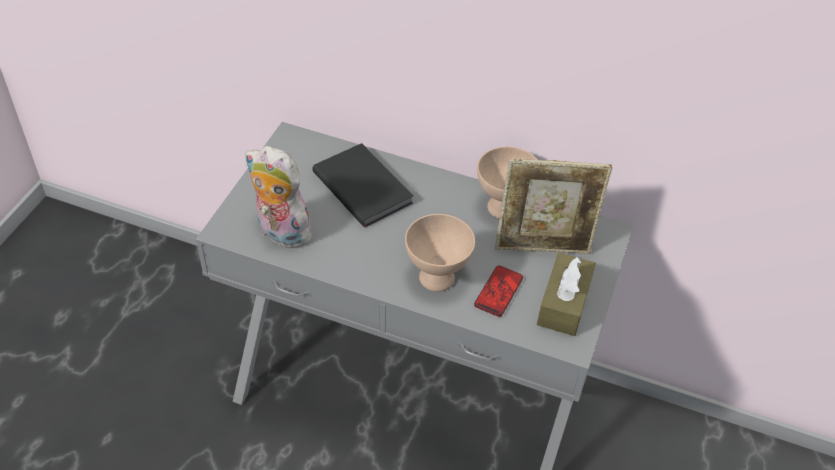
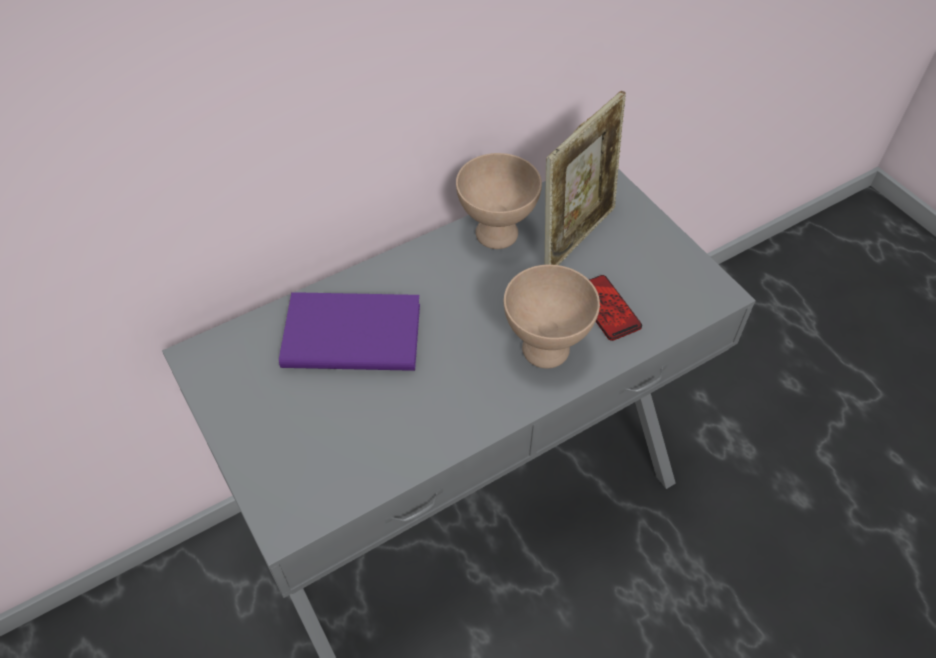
camera: 50 degrees left, 5 degrees up
(280, 233) = (346, 461): plush toy -> none
(363, 186) = (350, 333): black book -> purple book
(564, 303) = (662, 267): brown tissue box -> none

